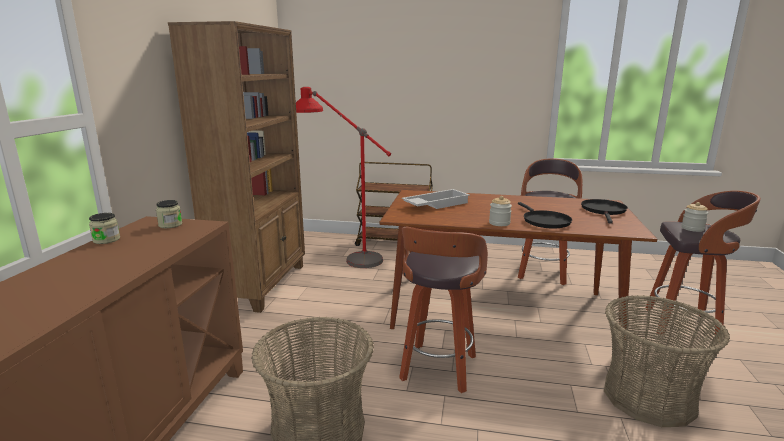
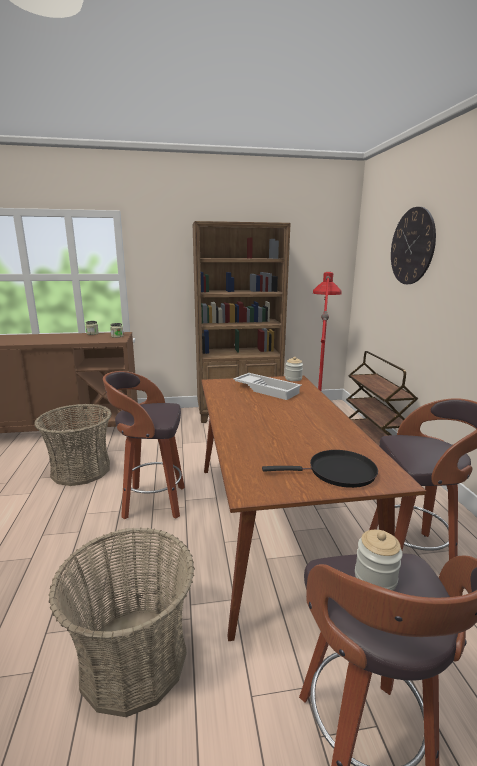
camera: 70 degrees right, 0 degrees up
(389, 59) = (412, 246): none -> wall clock
(499, 223) = (227, 416): jar -> jar (293, 379)
(544, 221) = (251, 436): black frying pan -> none

